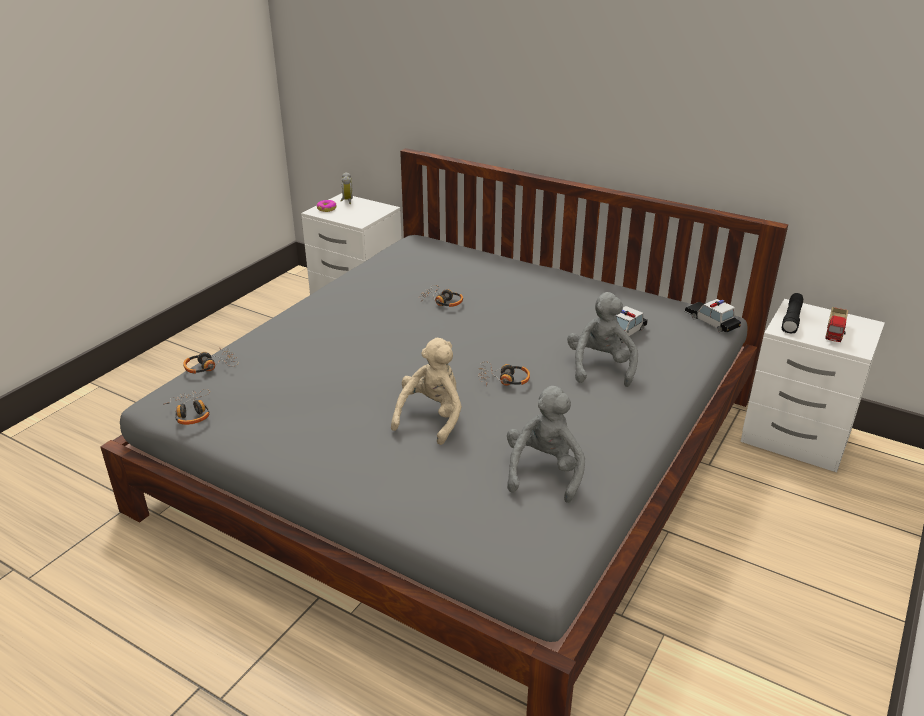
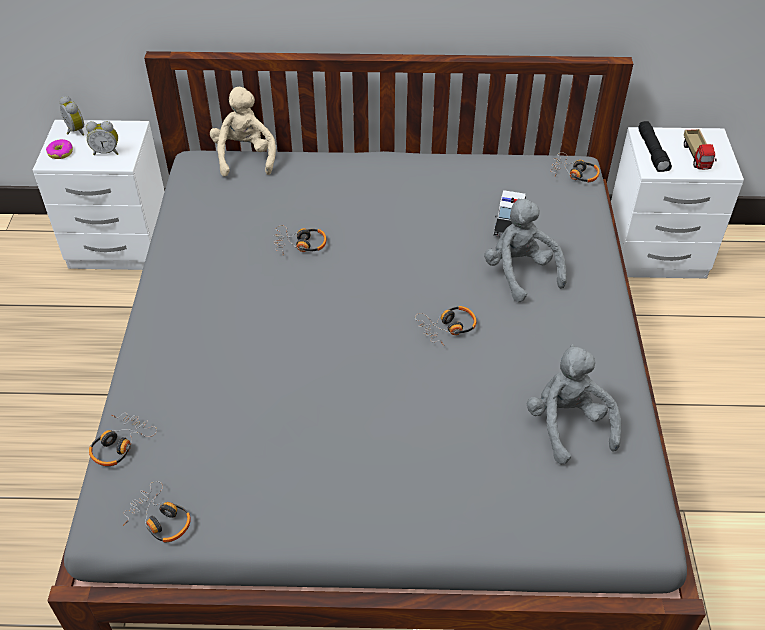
camera: 30 degrees left, 15 degrees up
(355, 215) = (106, 152): none -> alarm clock
(431, 417) = (417, 407): beige plush toy -> beige plush toy (245, 156)
(711, 321) = (573, 173): toy car -> headphones

